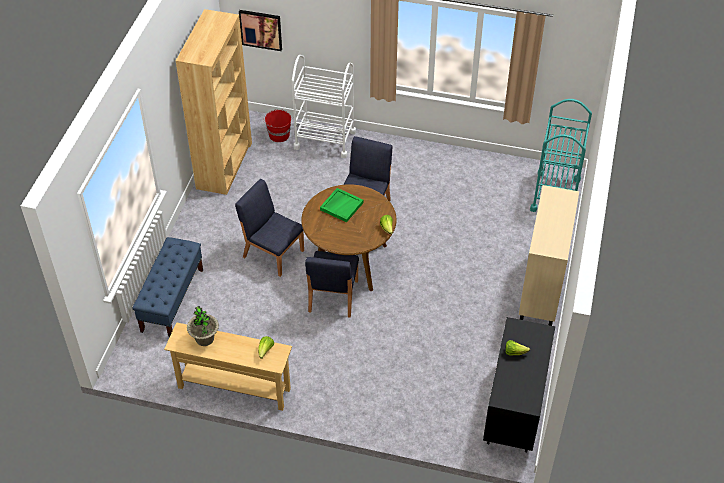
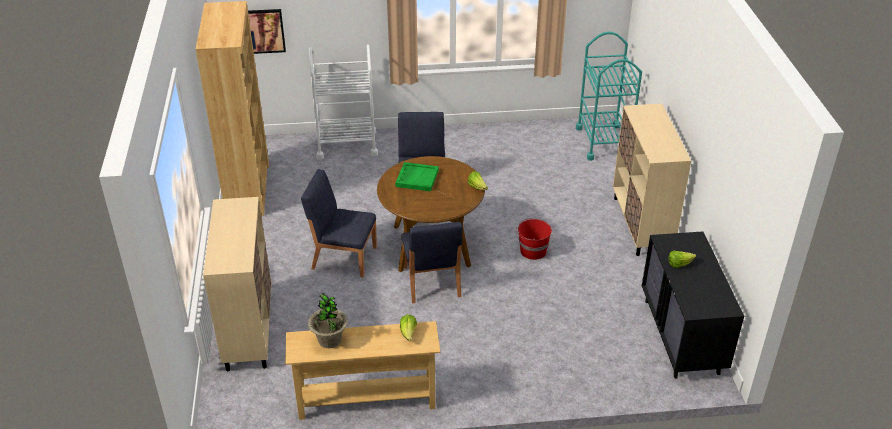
camera: 20 degrees left, 10 degrees down
(172, 300) = (249, 330): blue bench -> beige cabinet
(278, 135) = (294, 151): red bucket -> red bucket (532, 251)

